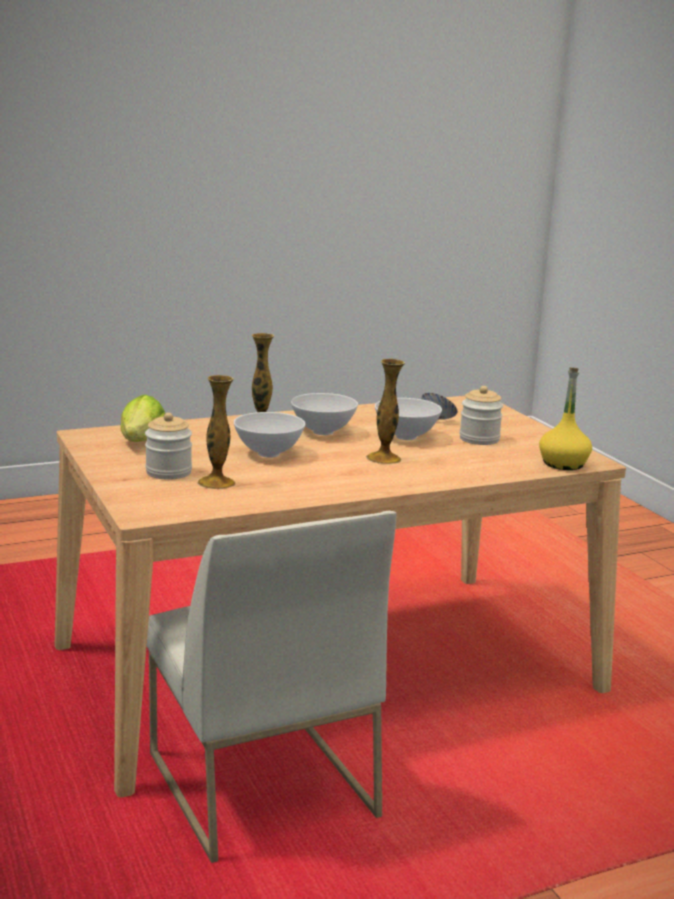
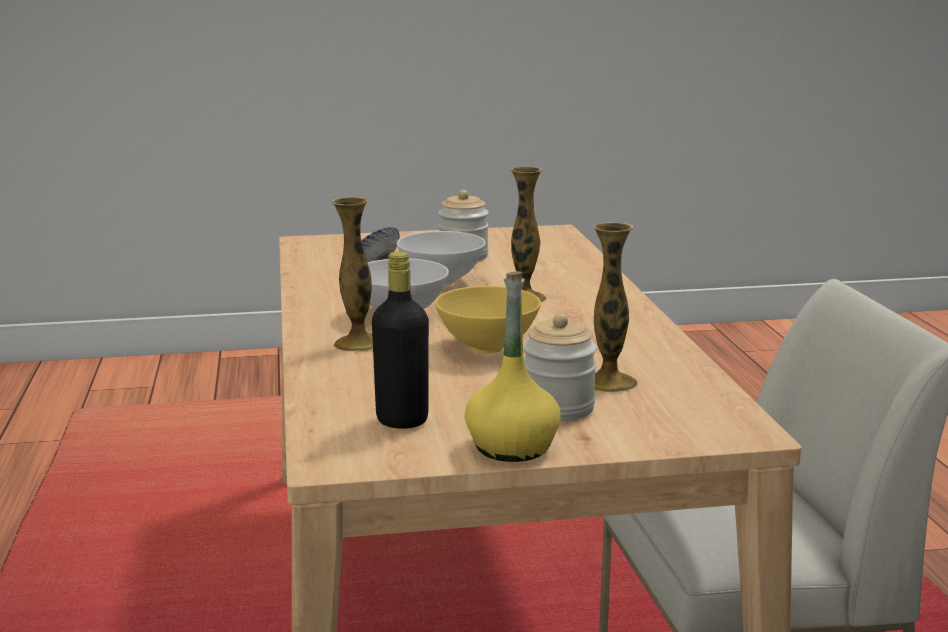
camera: 75 degrees left, 0 degrees up
(140, 443) = (402, 420): lettuce -> black bottle
(269, 453) = (486, 347): white bowl -> yellow bowl
(563, 464) = (559, 240): yellow bottle -> yellow bottle (511, 447)

